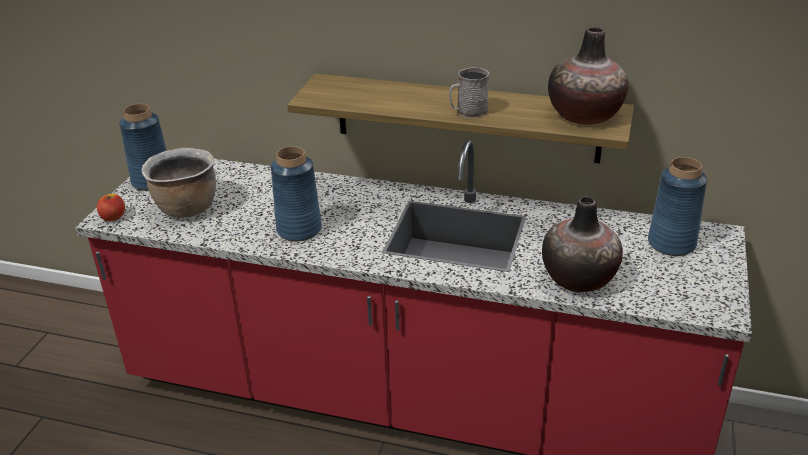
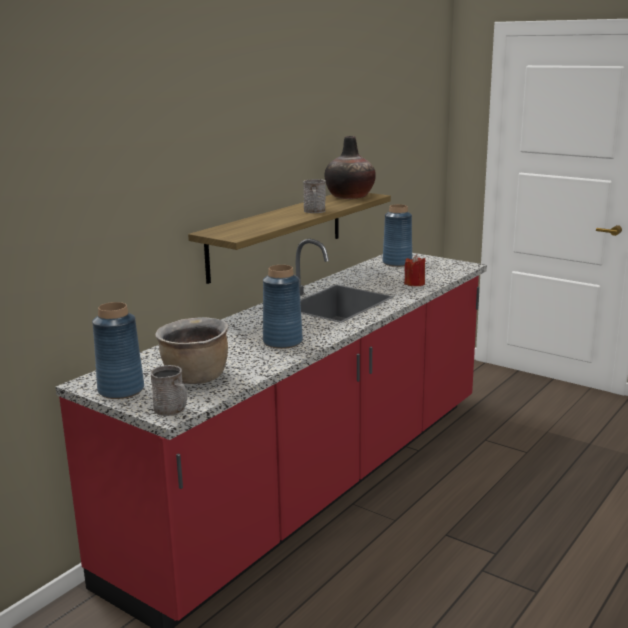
camera: 70 degrees left, 15 degrees down
(113, 217) = (172, 410): apple -> grey mug
(579, 278) = (414, 283): vase -> red candle

